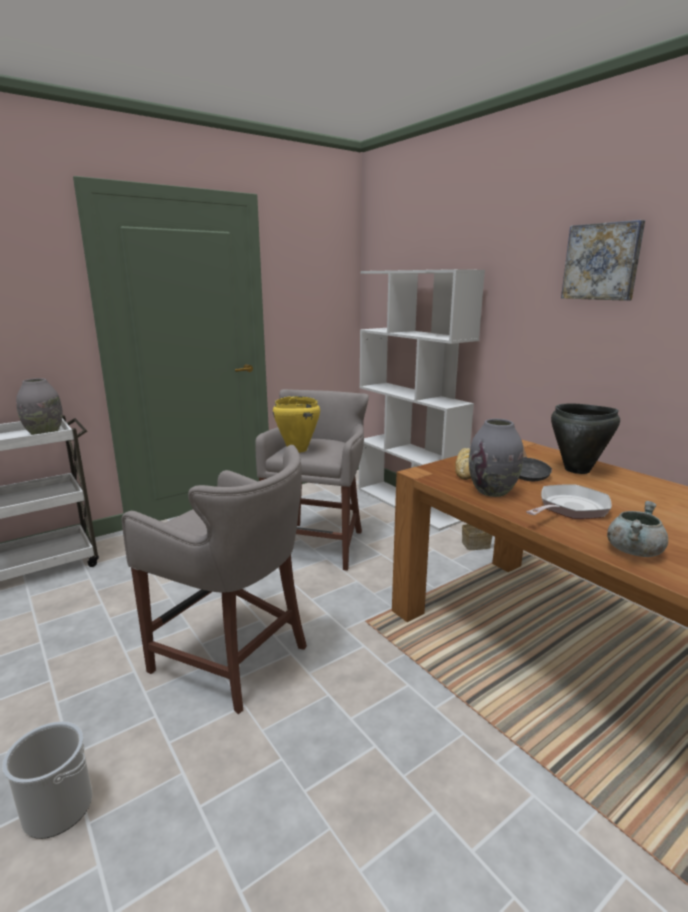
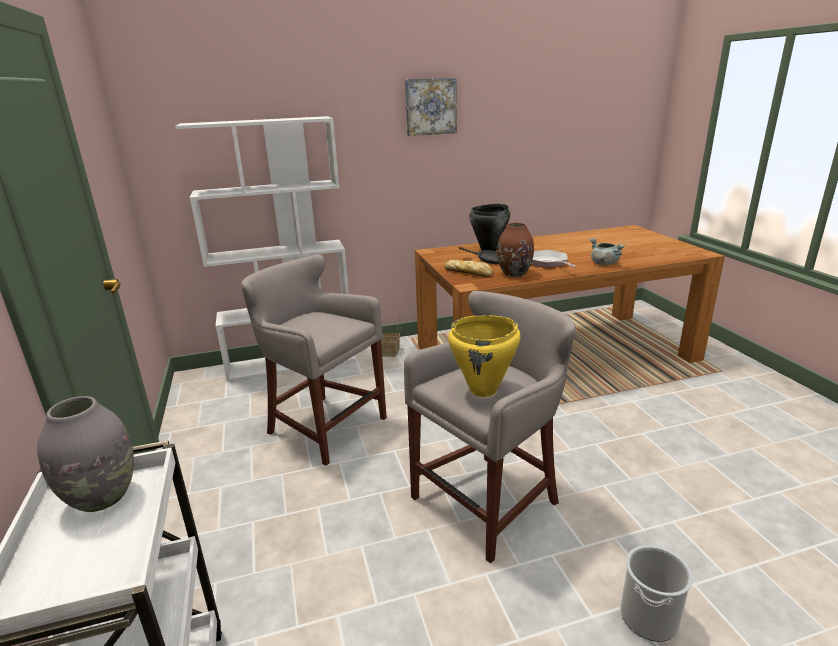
camera: 70 degrees left, 5 degrees up
(297, 450) = (317, 333): yellow cooking pot -> yellow cooking pot (483, 390)
(492, 491) = (514, 273): grey vase -> brown vase

